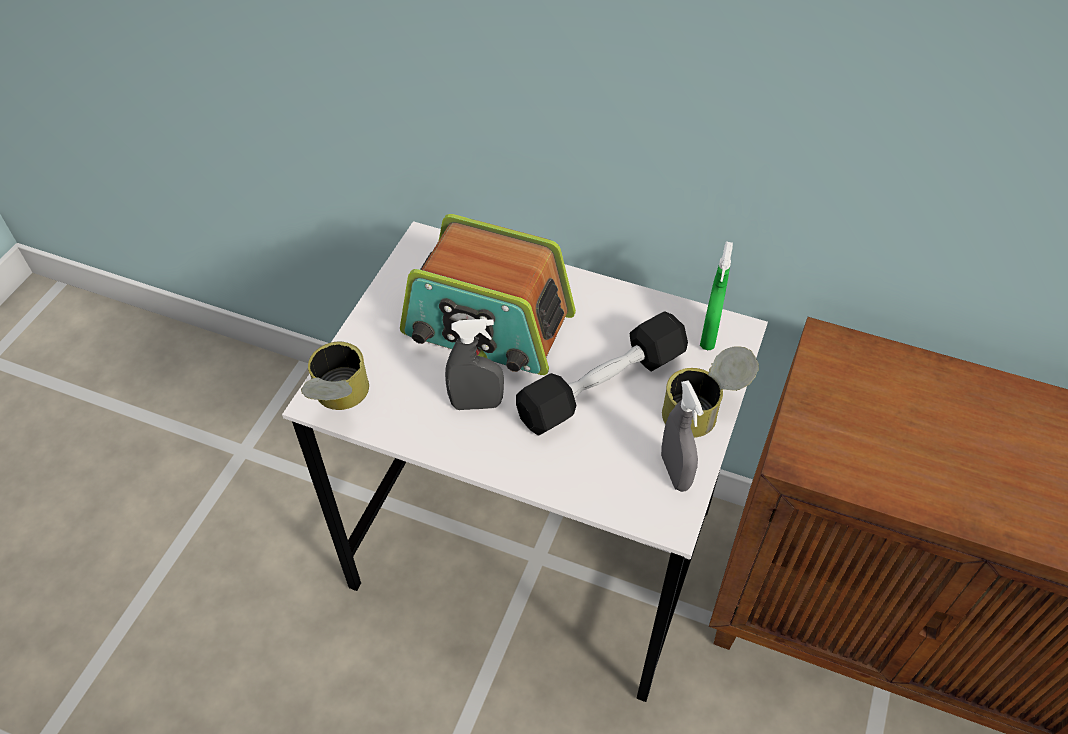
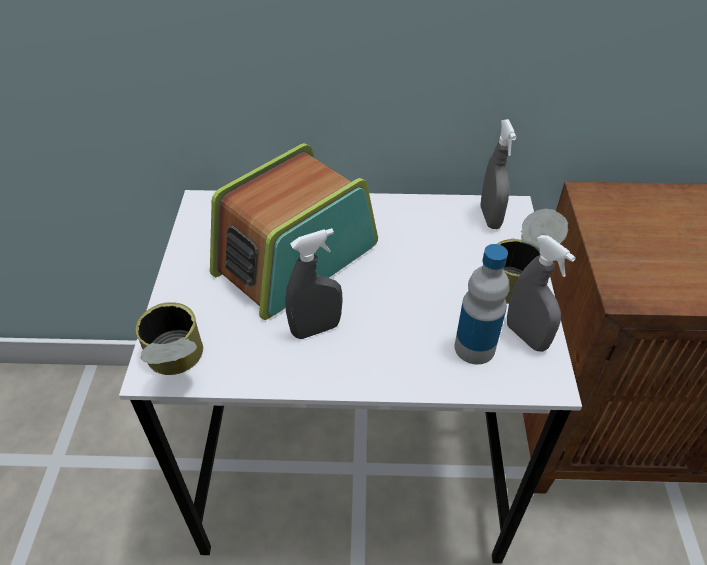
camera: 20 degrees left, 5 degrees down
(488, 326) = (295, 259): radio -> radio turned 135 degrees clockwise
(601, 386) = (423, 282): black dumbbell -> none
(618, 467) = (474, 348): none -> bottle
(709, 335) = (490, 217): green spray bottle -> grey spray bottle

